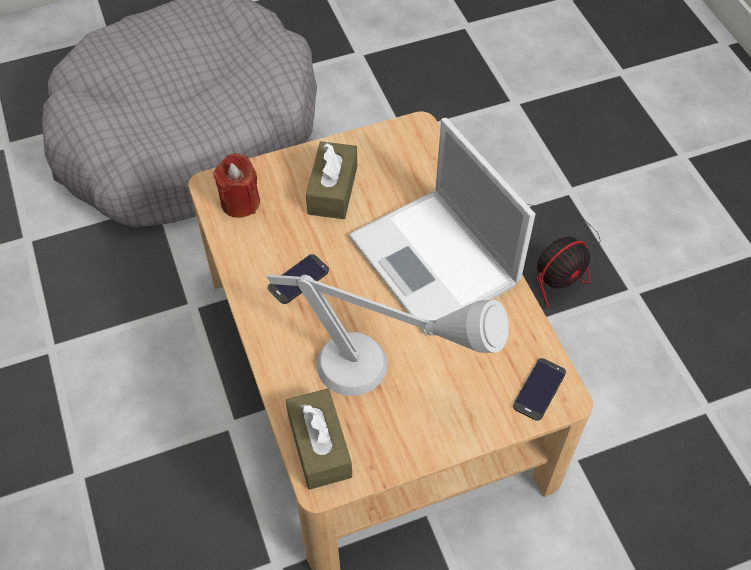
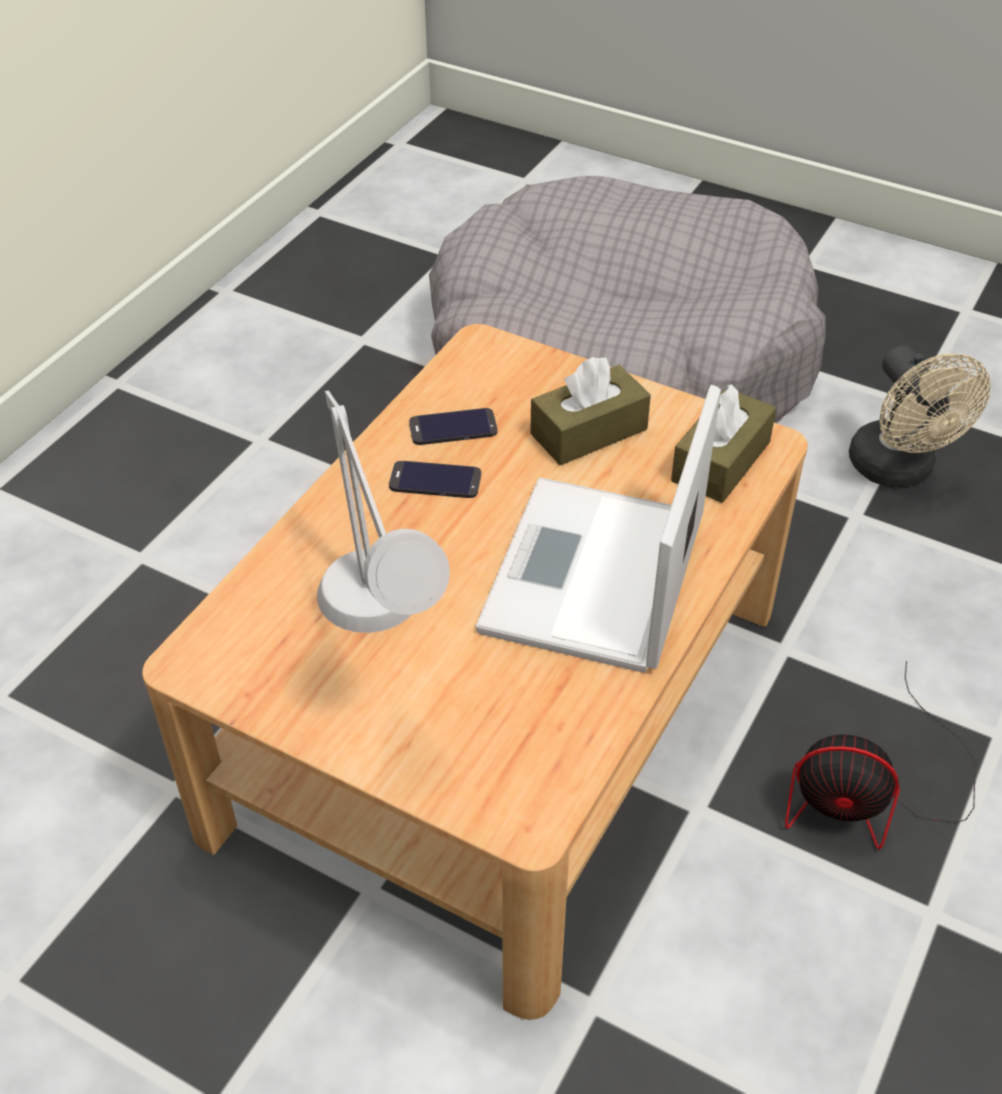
camera: 50 degrees right, 10 degrees down
(240, 202) = (484, 376): red candle -> none
(319, 446) = (233, 632): brown tissue box -> brown tissue box (721, 461)
(392, 95) = (898, 470): none -> beige fan
(539, 389) = (515, 791): phone -> phone (453, 427)

